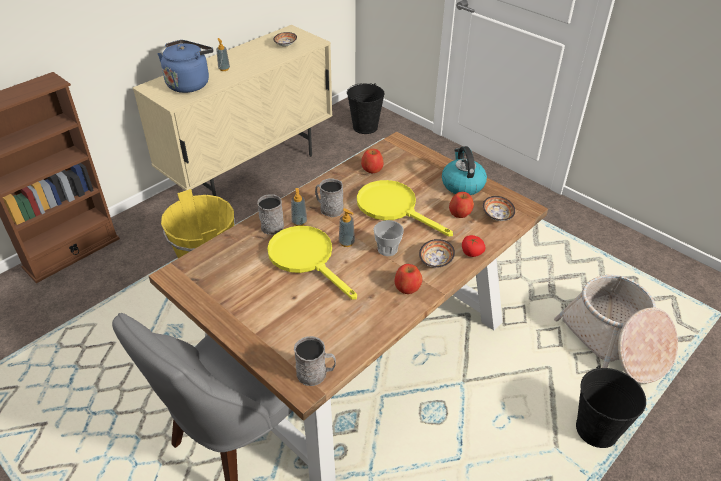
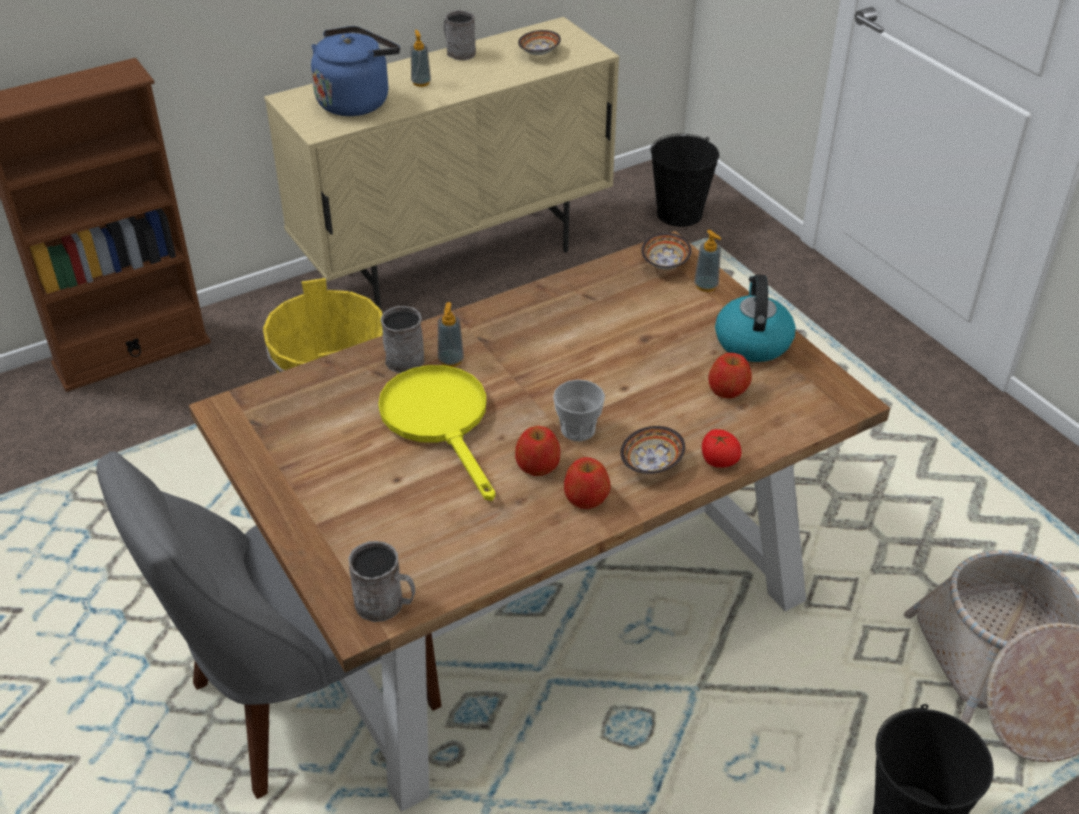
camera: 15 degrees right, 0 degrees up
(329, 208) = (507, 345): grey mug -> grey mug (458, 52)
(346, 242) = (515, 407): soap dispenser -> soap dispenser (706, 286)
(372, 168) = (607, 289): apple -> apple (538, 464)
(393, 207) = (616, 362): yellow frying pan -> none
(496, 216) = (790, 406): bowl -> bowl (664, 264)

